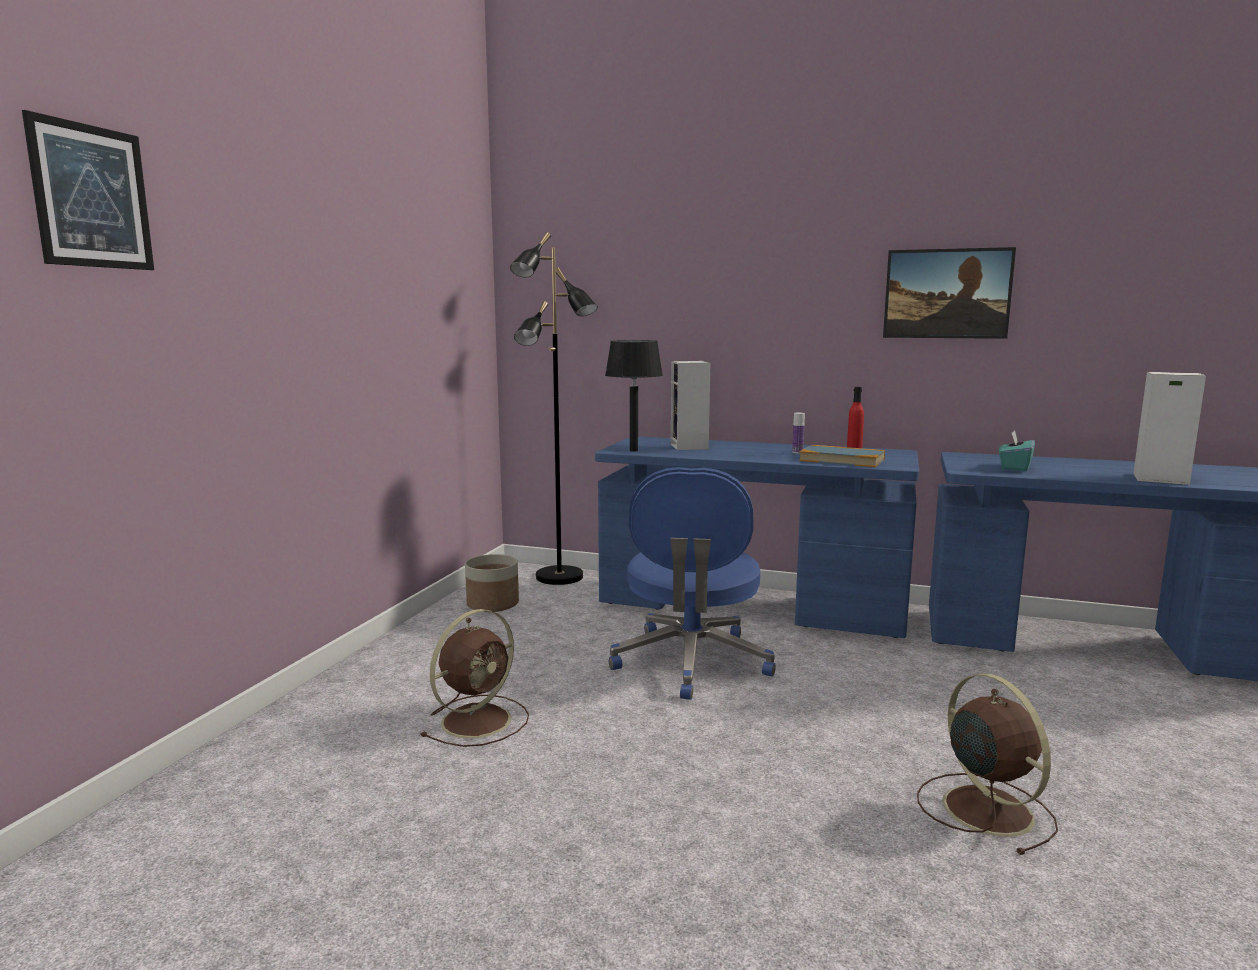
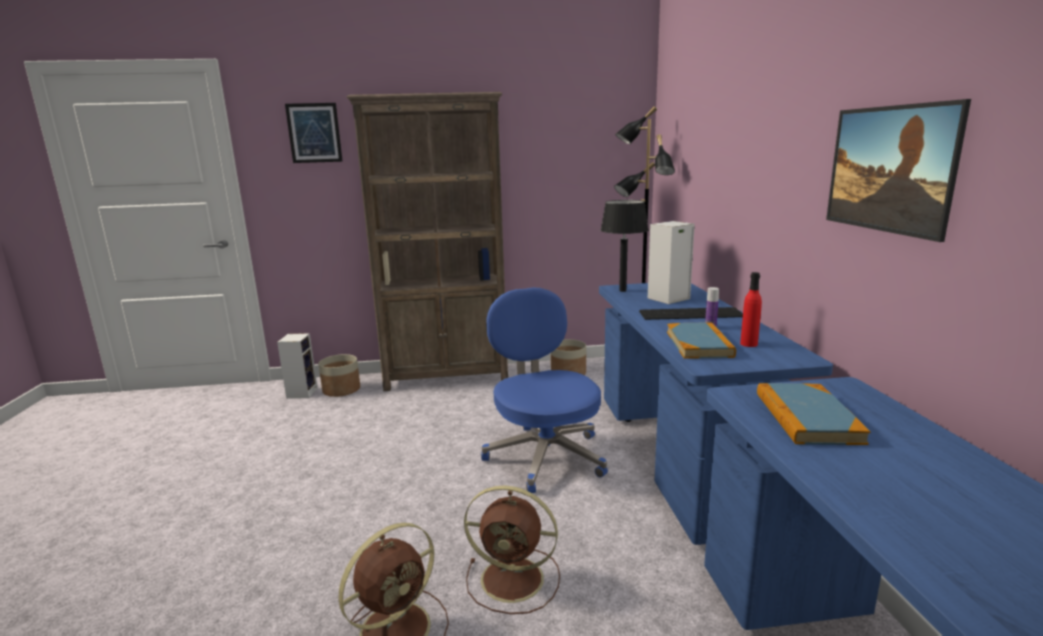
camera: 65 degrees right, 5 degrees up
(243, 780) = (341, 390): none -> planter
(366, 675) = (447, 377): none -> brown bookcase
(478, 720) = (419, 416): brown fan -> brown fan (515, 579)
(691, 663) = (545, 455): blue office chair -> blue office chair turned 90 degrees clockwise
(753, 450) = (692, 314): none -> keyboard
(1014, 467) = (807, 418): turquoise tissue box -> book
(1158, 479) = (904, 521): speaker -> speaker (302, 392)

